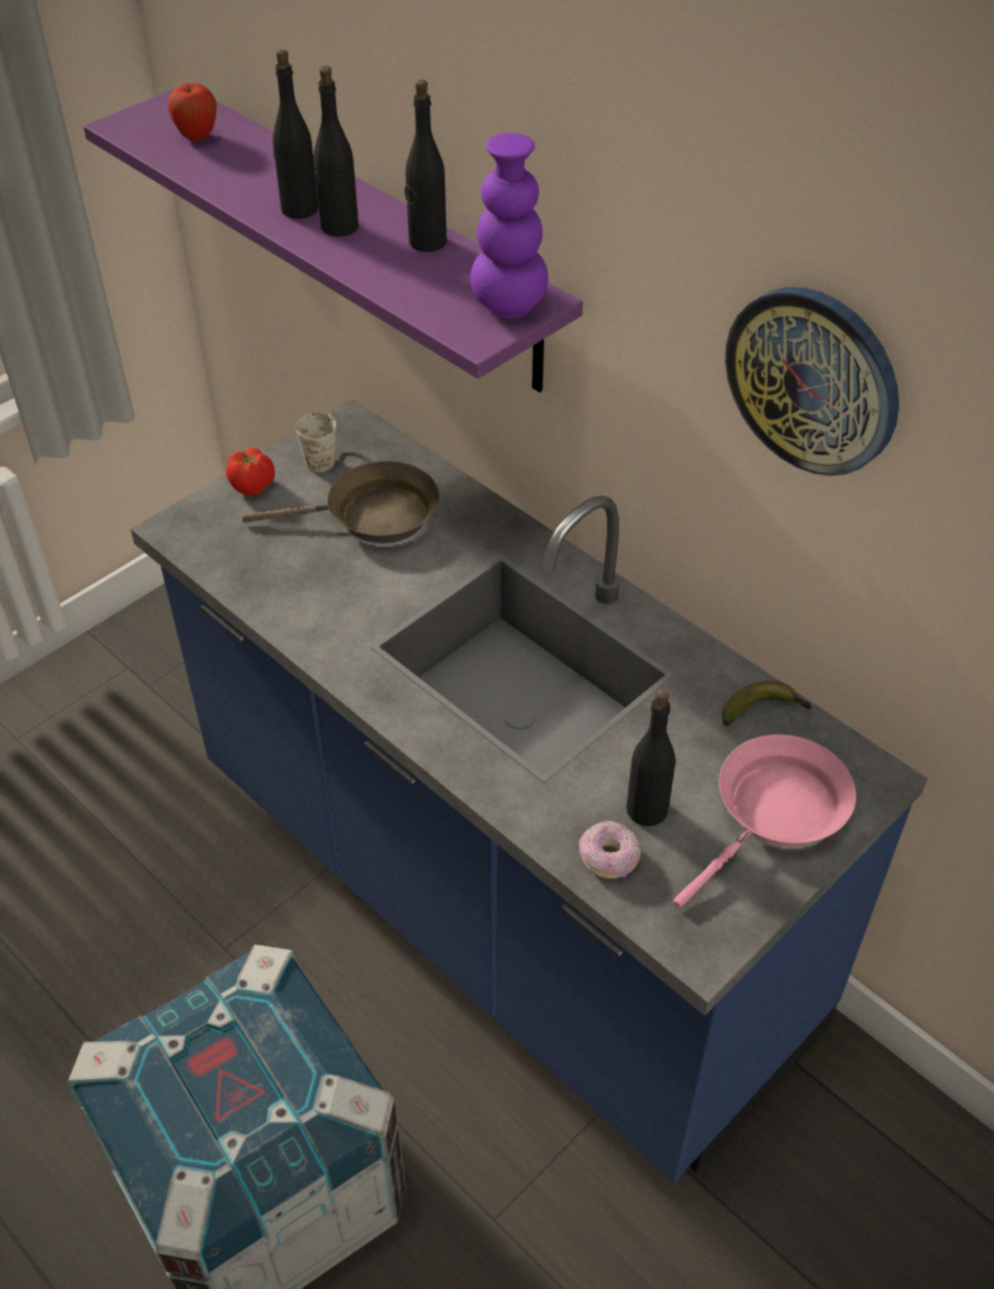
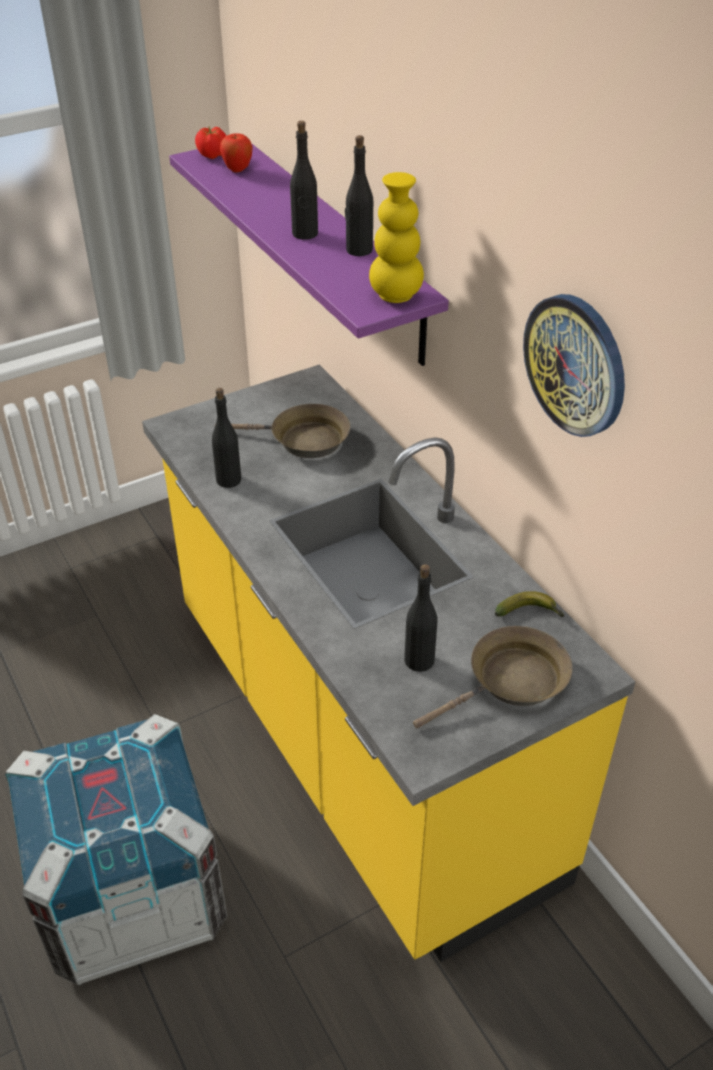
camera: 15 degrees right, 5 degrees down
(253, 486) = (231, 408): tomato -> tomato (213, 155)
(299, 209) = (283, 220): black bottle -> black bottle (228, 479)
(323, 456) = (285, 397): white mug -> none
(496, 902) = (356, 742): blue counter -> yellow counter
(509, 306) = (395, 296): purple vase -> yellow vase
(609, 858) = (380, 686): donut -> none
(775, 813) = (511, 682): pink frying pan -> brown frying pan

